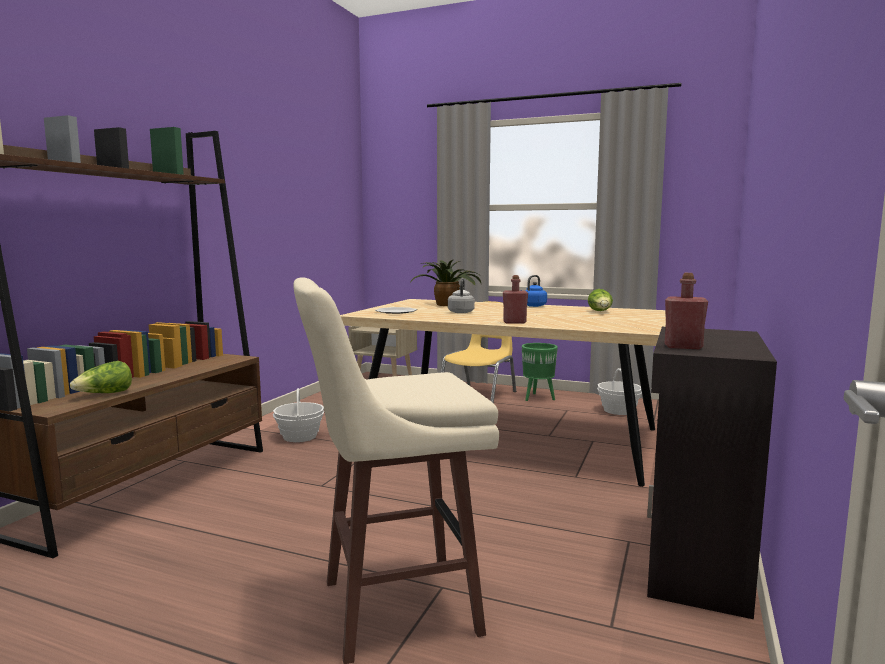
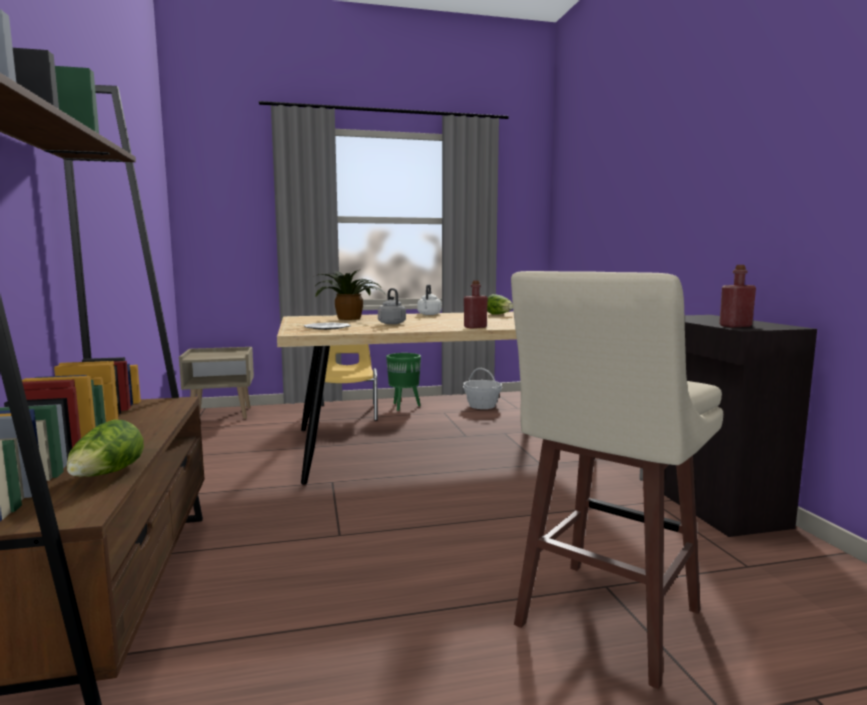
camera: 35 degrees left, 0 degrees up
(299, 436) = (222, 492): basket -> none
(533, 306) = (429, 314): blue kettle -> white kettle

